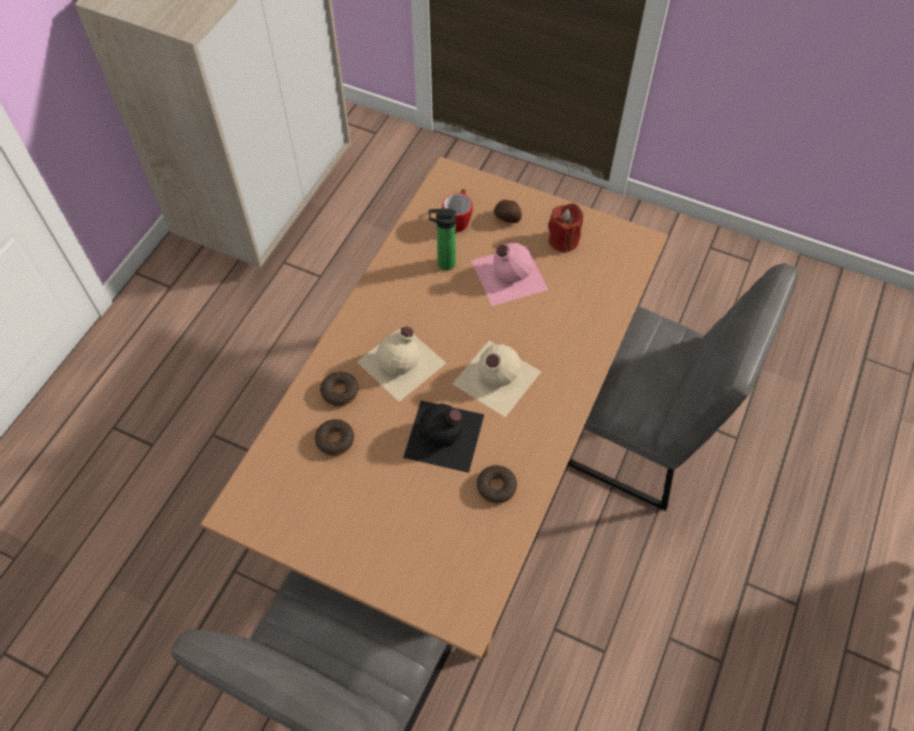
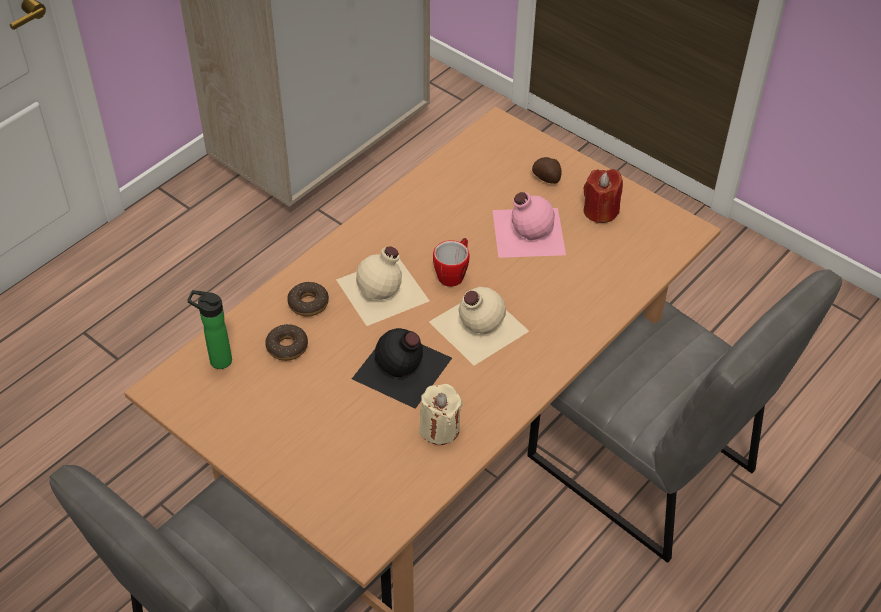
camera: 15 degrees right, 10 degrees down
(443, 263) = (461, 207): bottle -> bottle (217, 360)
(458, 220) = (493, 169): mug -> mug (453, 273)
(496, 487) = (439, 429): donut -> beige candle

